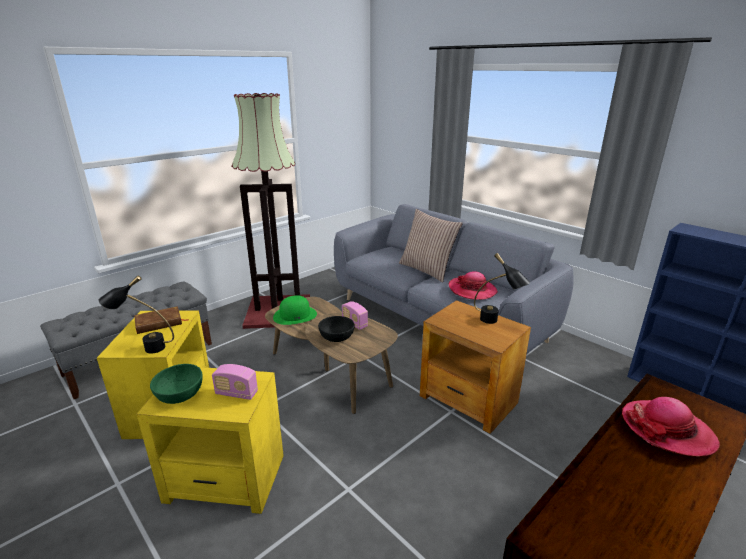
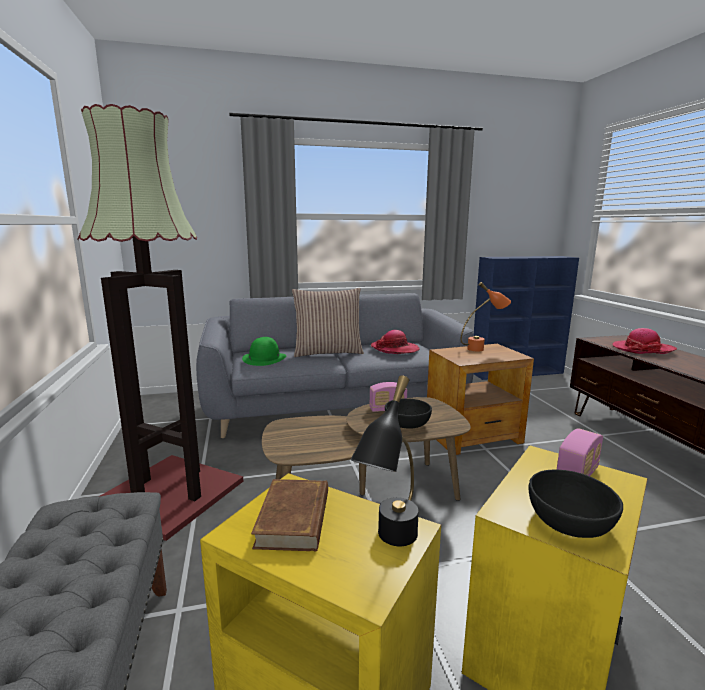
camera: 60 degrees left, 10 degrees down
(179, 394) = (570, 521): green bowl -> black bowl
(295, 315) = (307, 442): green hat -> green hat (264, 358)
(496, 322) = (482, 348): black table lamp -> orange table lamp

